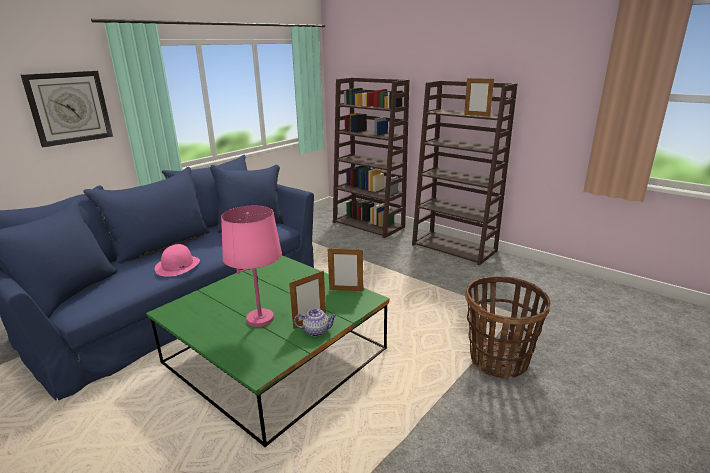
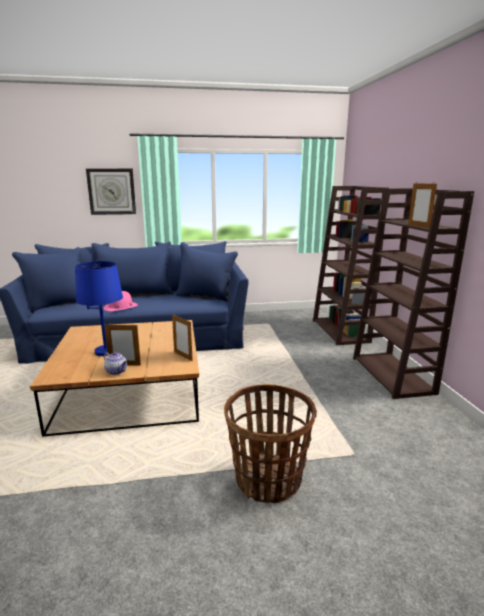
camera: 40 degrees right, 5 degrees down
(260, 319) = (106, 351): pink table lamp -> blue table lamp
(275, 355) = (130, 390): green coffee table -> brown coffee table

